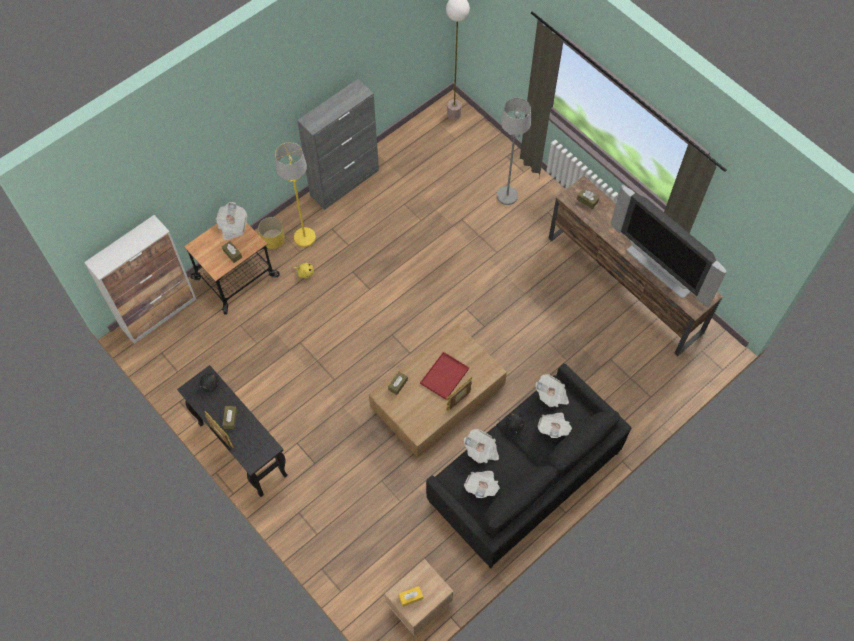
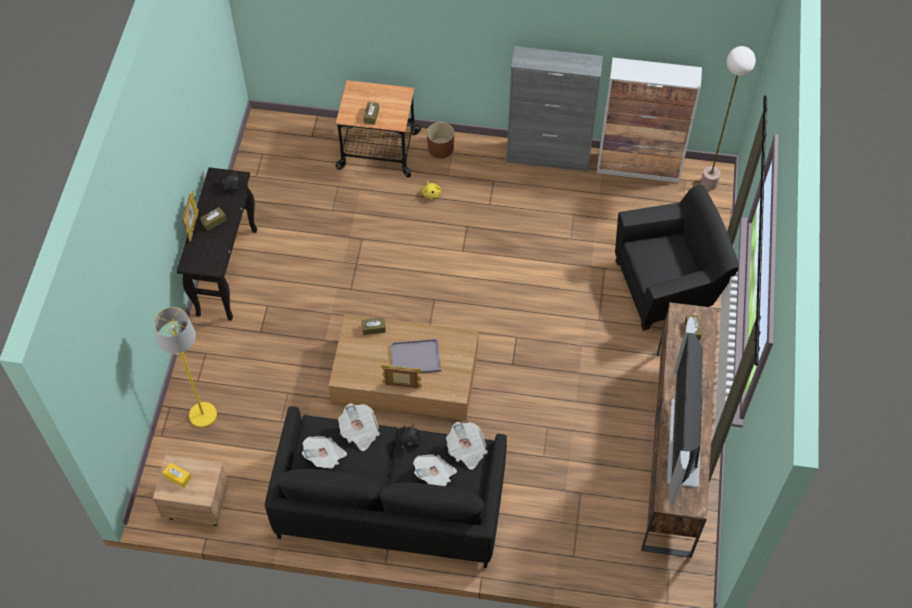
camera: 50 degrees right, 5 degrees down
(159, 313) = (296, 125): cabinet -> cabinet (639, 168)
(232, 226) = (397, 97): newspaper -> none
(273, 239) = (441, 148): yellow planter -> brown planter
(304, 237) = (464, 168): yellow floor lamp -> yellow floor lamp (202, 415)
(444, 377) = (414, 358): red tray -> grey tray
(507, 196) = (667, 286): grey floor lamp -> black armchair

